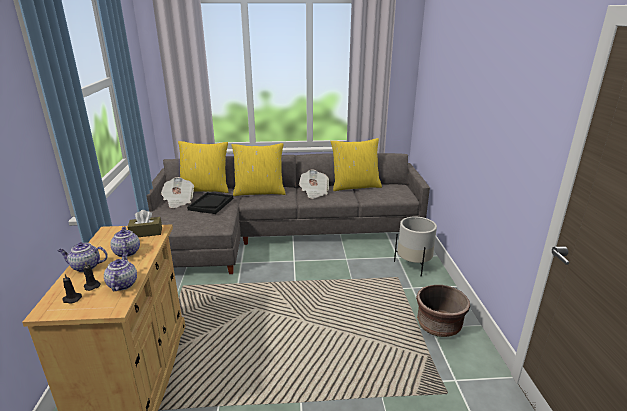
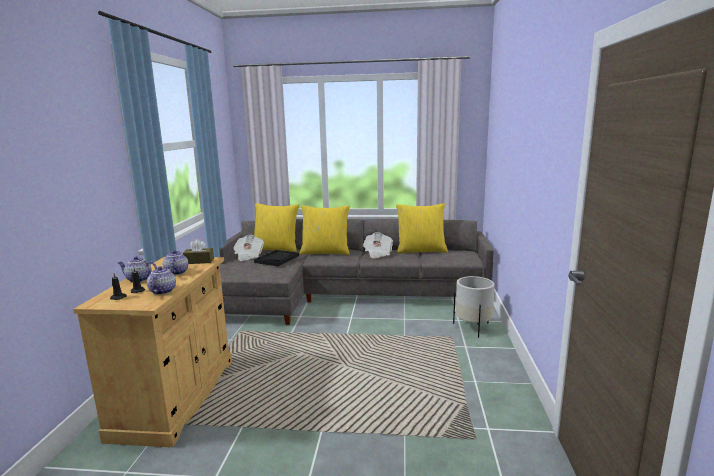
camera: 10 degrees right, 10 degrees down
(438, 325) = (484, 380): brown planter -> none

